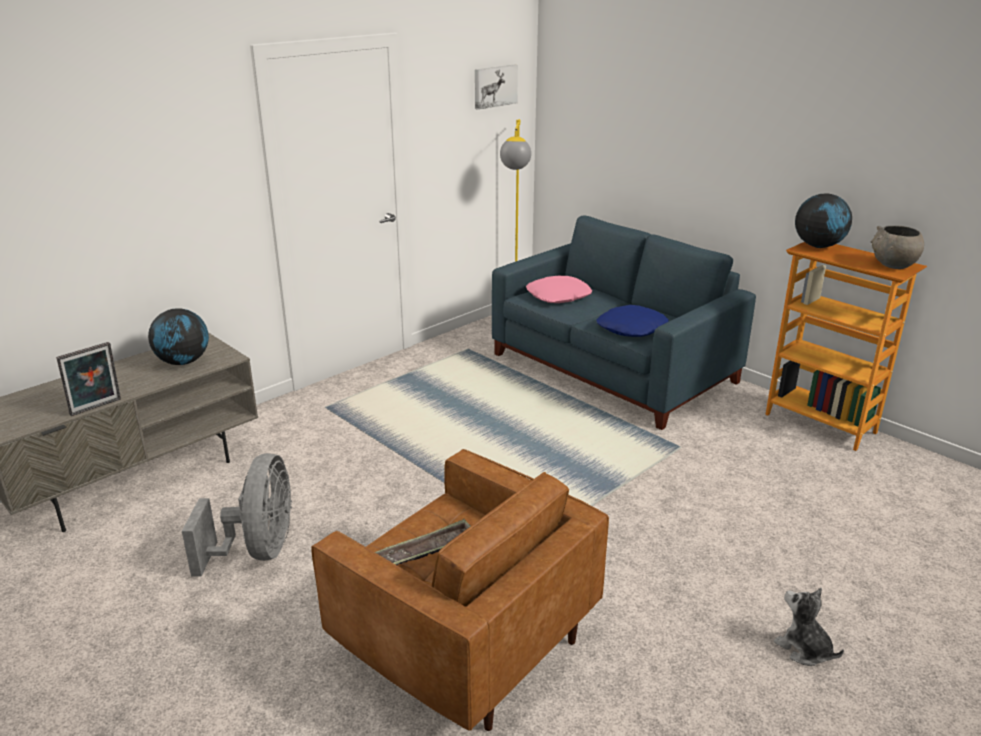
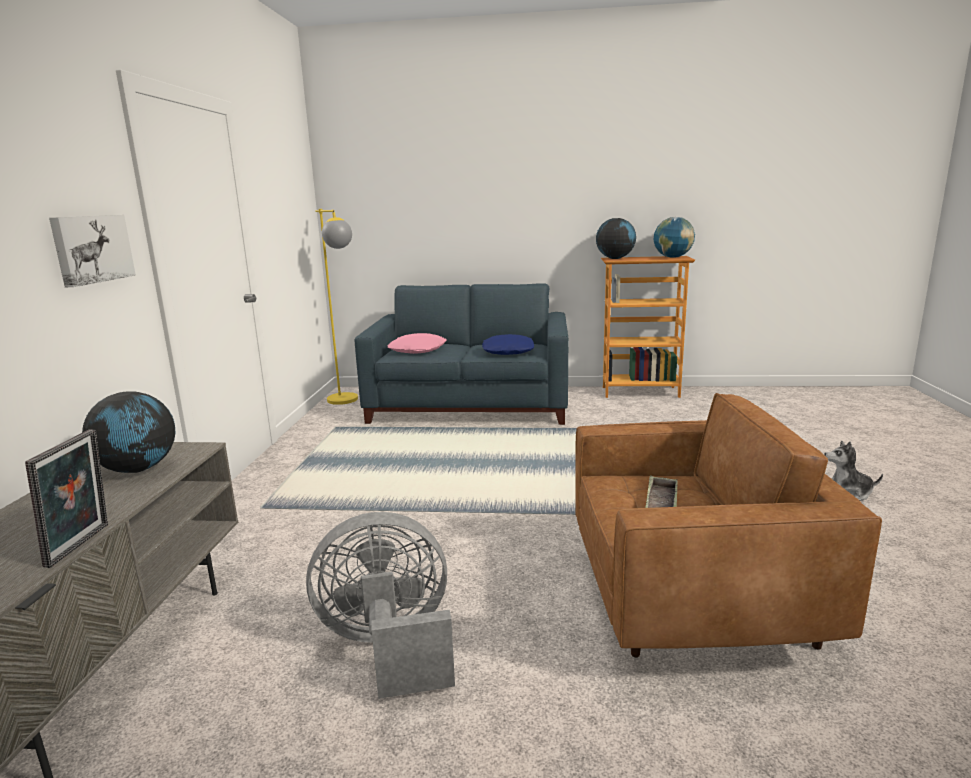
camera: 40 degrees left, 10 degrees down
(258, 550) = (389, 647): grey fan -> grey fan turned 60 degrees counterclockwise
(494, 86) = (294, 178): picture -> picture (91, 249)
(892, 265) = (673, 257): grey bowl -> globe

